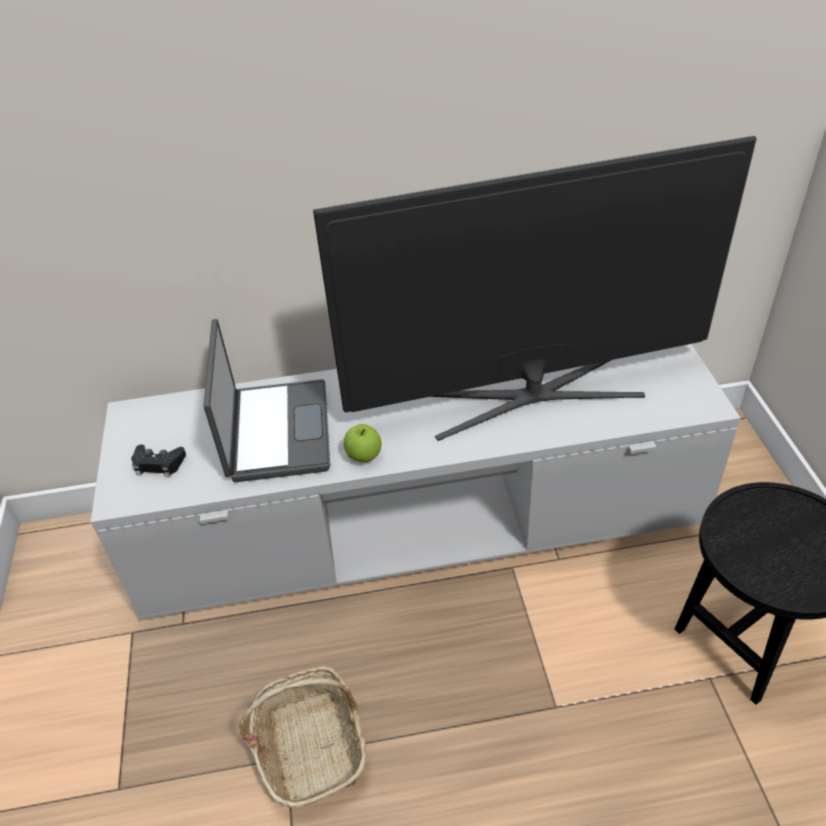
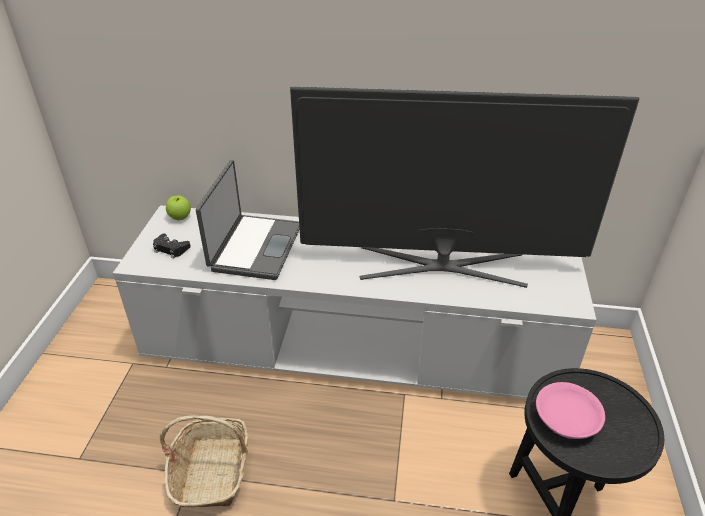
camera: 15 degrees right, 5 degrees down
(364, 456) = (305, 277): apple -> apple (180, 217)
(756, 552) = (566, 418): none -> pink bowl

